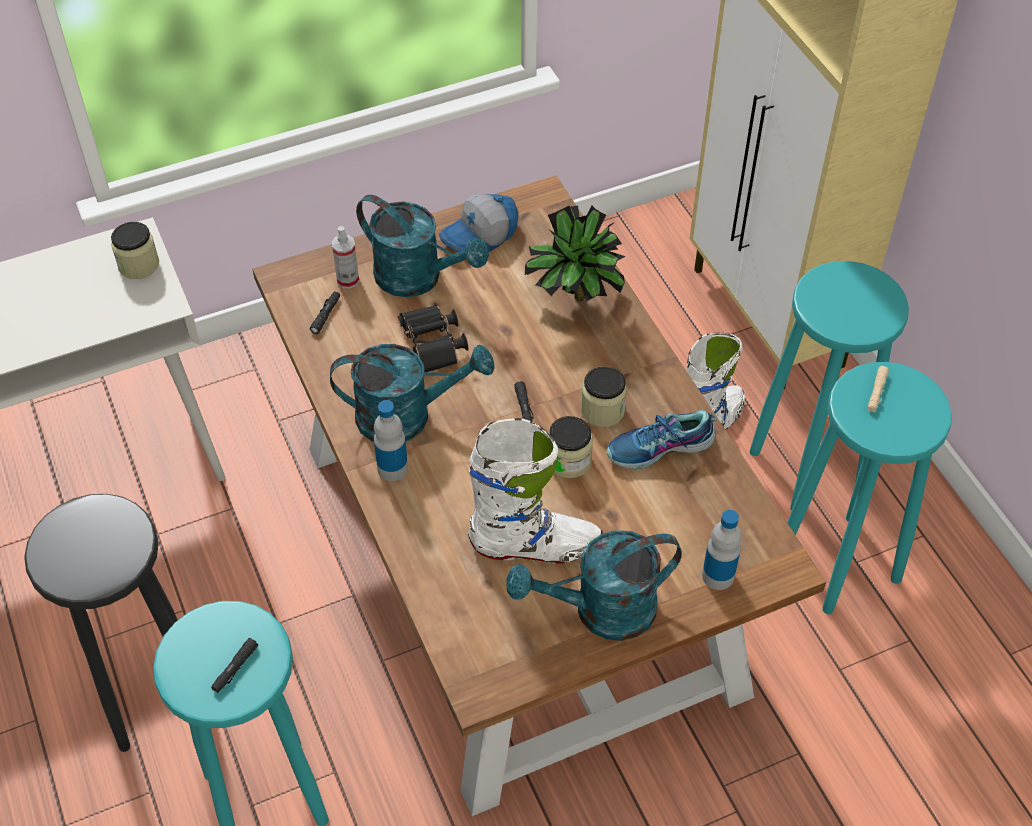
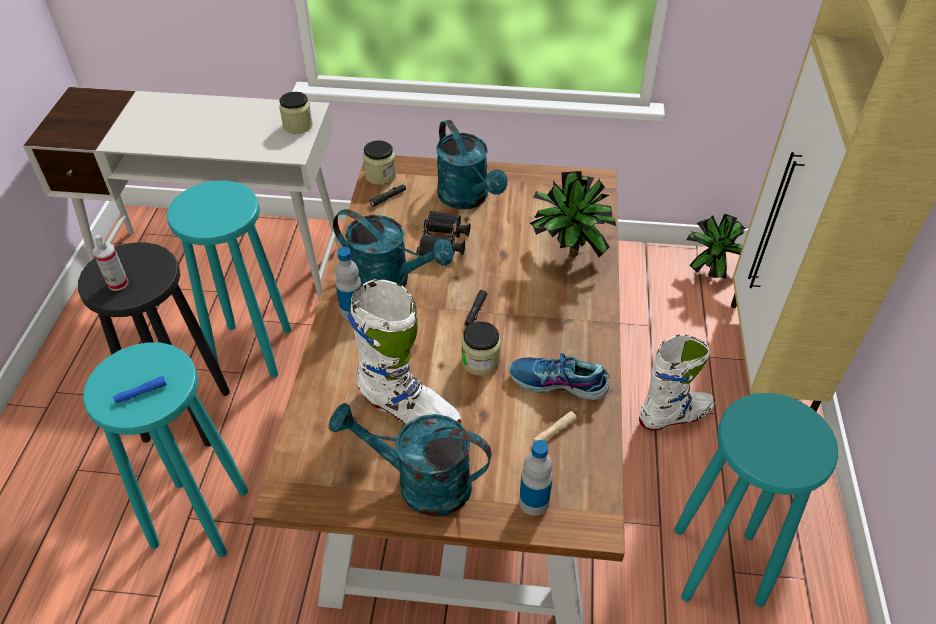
camera: 30 degrees right, 5 degrees down
(235, 668) = (141, 393): black flashlight -> blue flashlight
(348, 280) = (420, 182): spray bottle -> spray bottle (118, 283)
(480, 236) = (532, 188): cap -> none
(602, 410) = (533, 337): jar -> jar (380, 175)
(651, 238) = (710, 271): none -> potted plant
(806, 465) = (735, 478): turquoise stool -> turquoise stool (253, 349)
(877, 392) = (773, 420): beige flashlight -> beige flashlight (554, 432)

